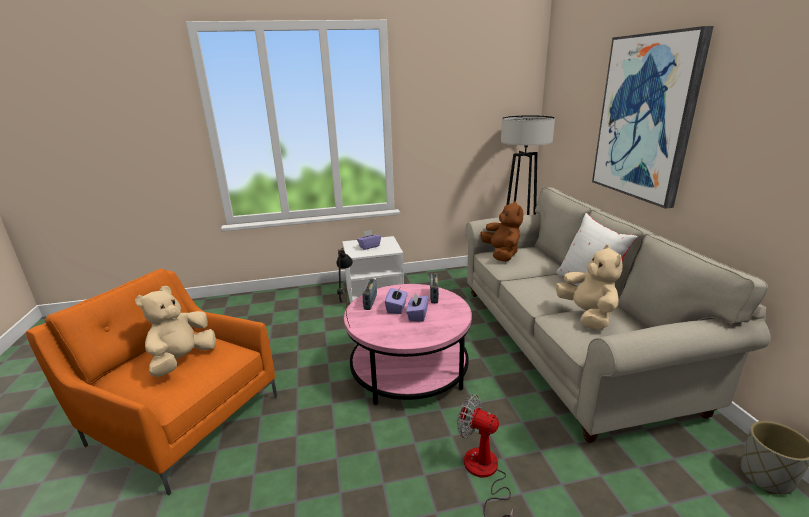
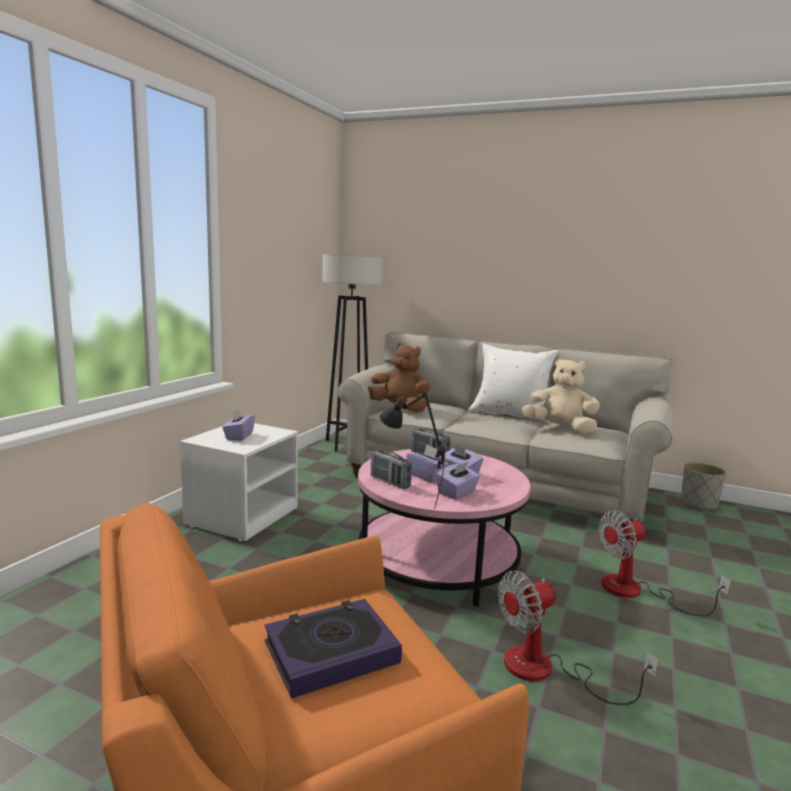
camera: 55 degrees left, 10 degrees down
(183, 360) = (331, 652): beige plush toy -> book
(333, 457) = (546, 671): none -> fan
(384, 325) = (457, 492): none -> purple tissue box
(645, 118) = (508, 251): picture -> none

